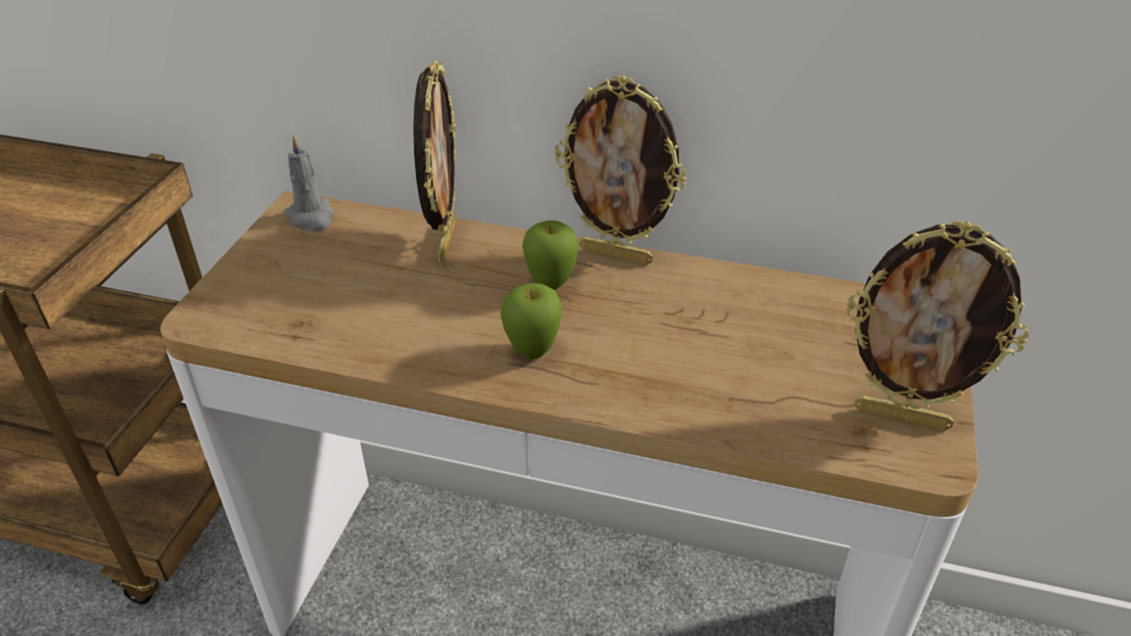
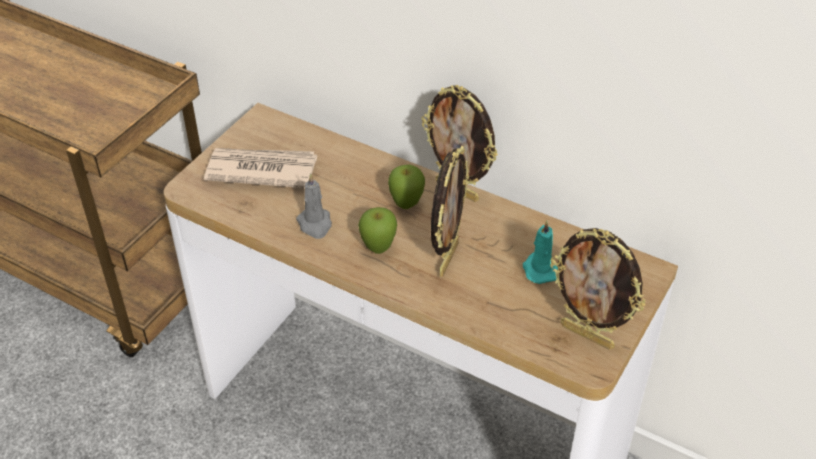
camera: 15 degrees right, 5 degrees up
(311, 217) = (269, 127): grey candle -> grey candle (315, 224)
(313, 275) = (260, 170): none -> newspaper
(445, 242) = (349, 161): picture frame -> picture frame (447, 258)
(782, 337) = (539, 269): none -> turquoise candle

